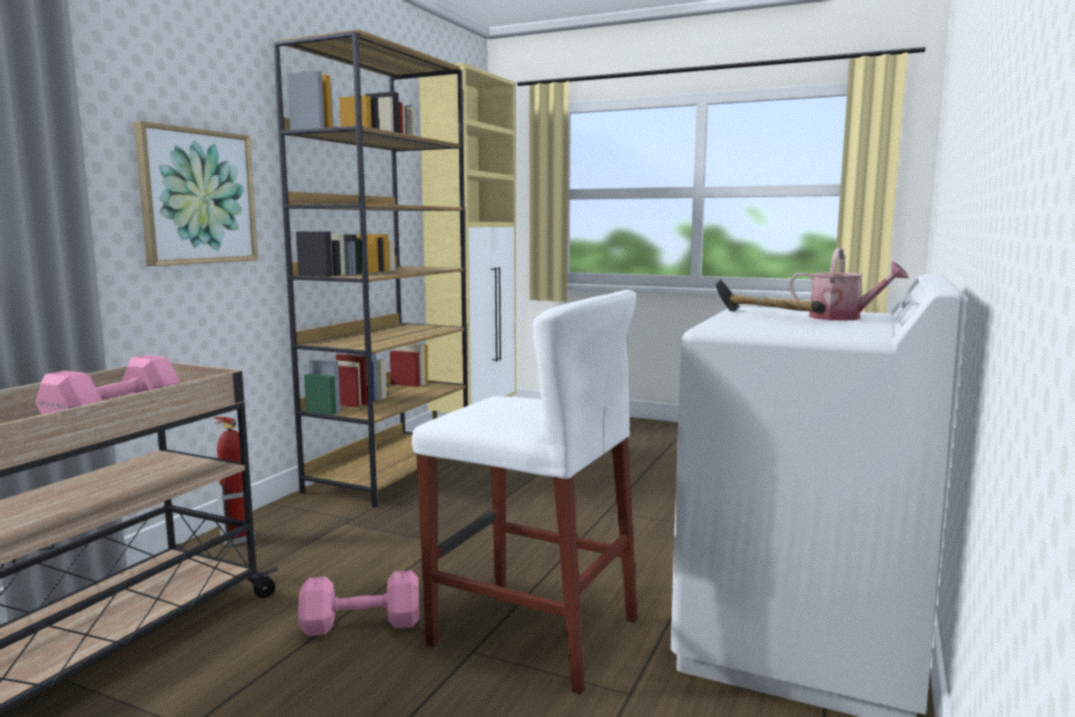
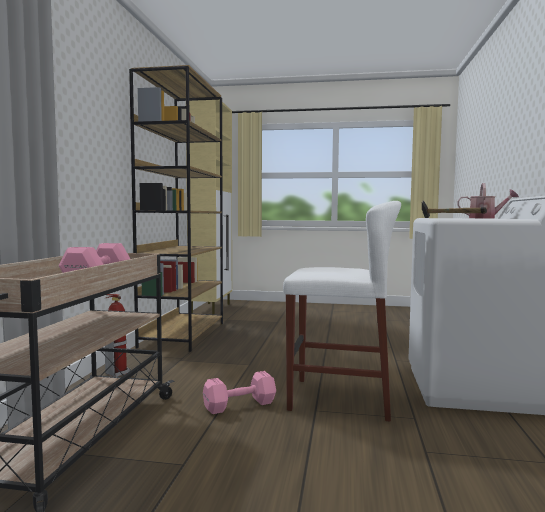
camera: 15 degrees left, 5 degrees down
(197, 197) = (94, 155): picture -> none

